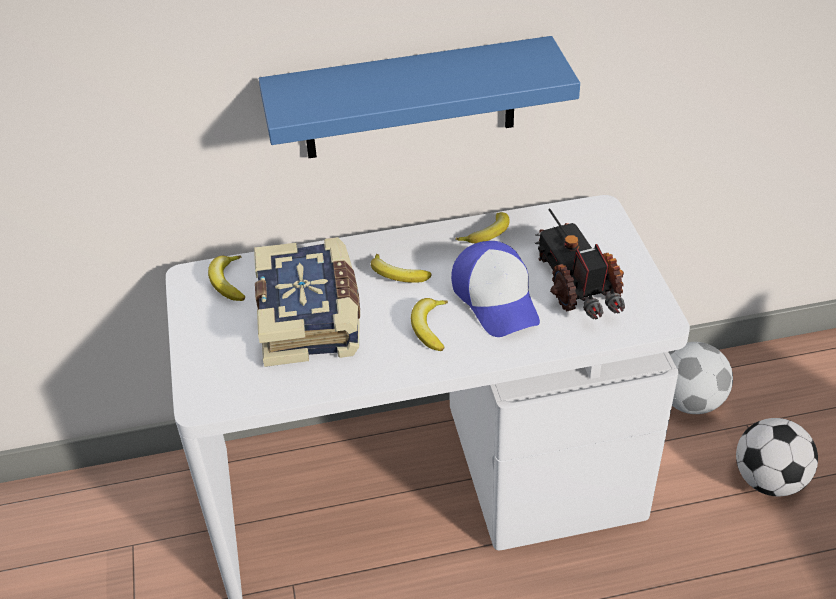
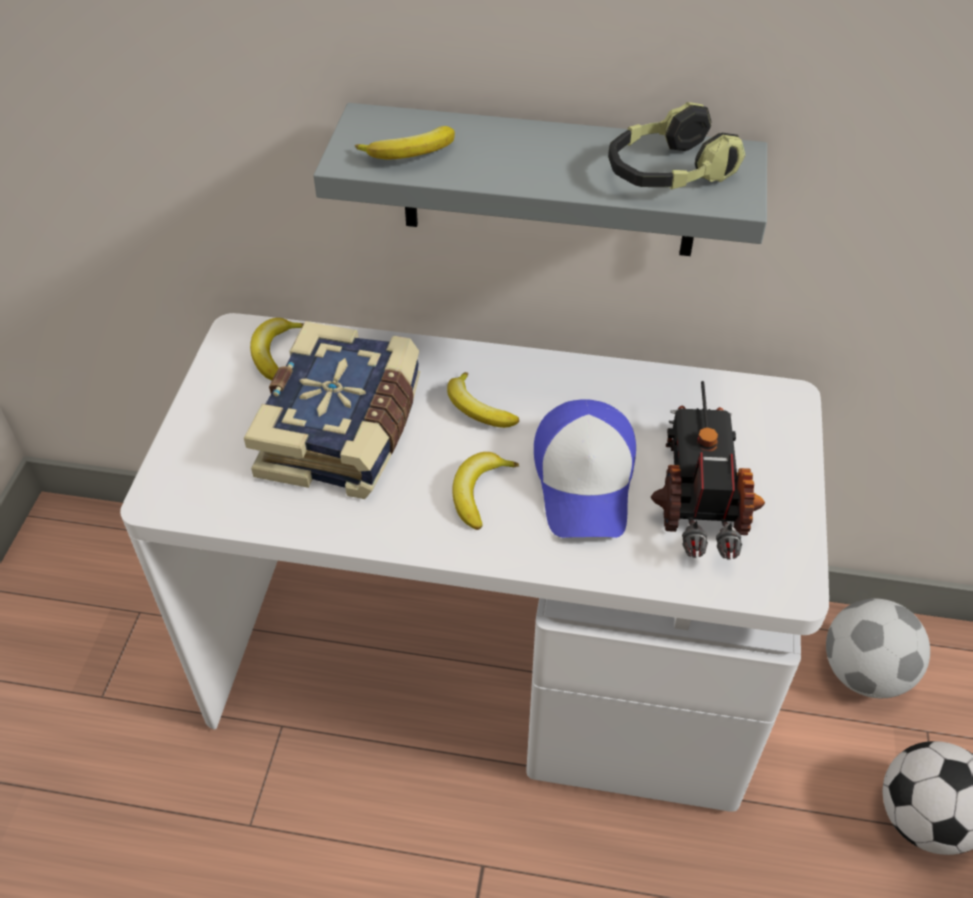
camera: 20 degrees right, 5 degrees up
(409, 99) = (549, 182): blue shelf -> grey shelf
(488, 234) = (620, 389): banana -> banana (410, 154)
(503, 69) = (668, 174): none -> headphones

